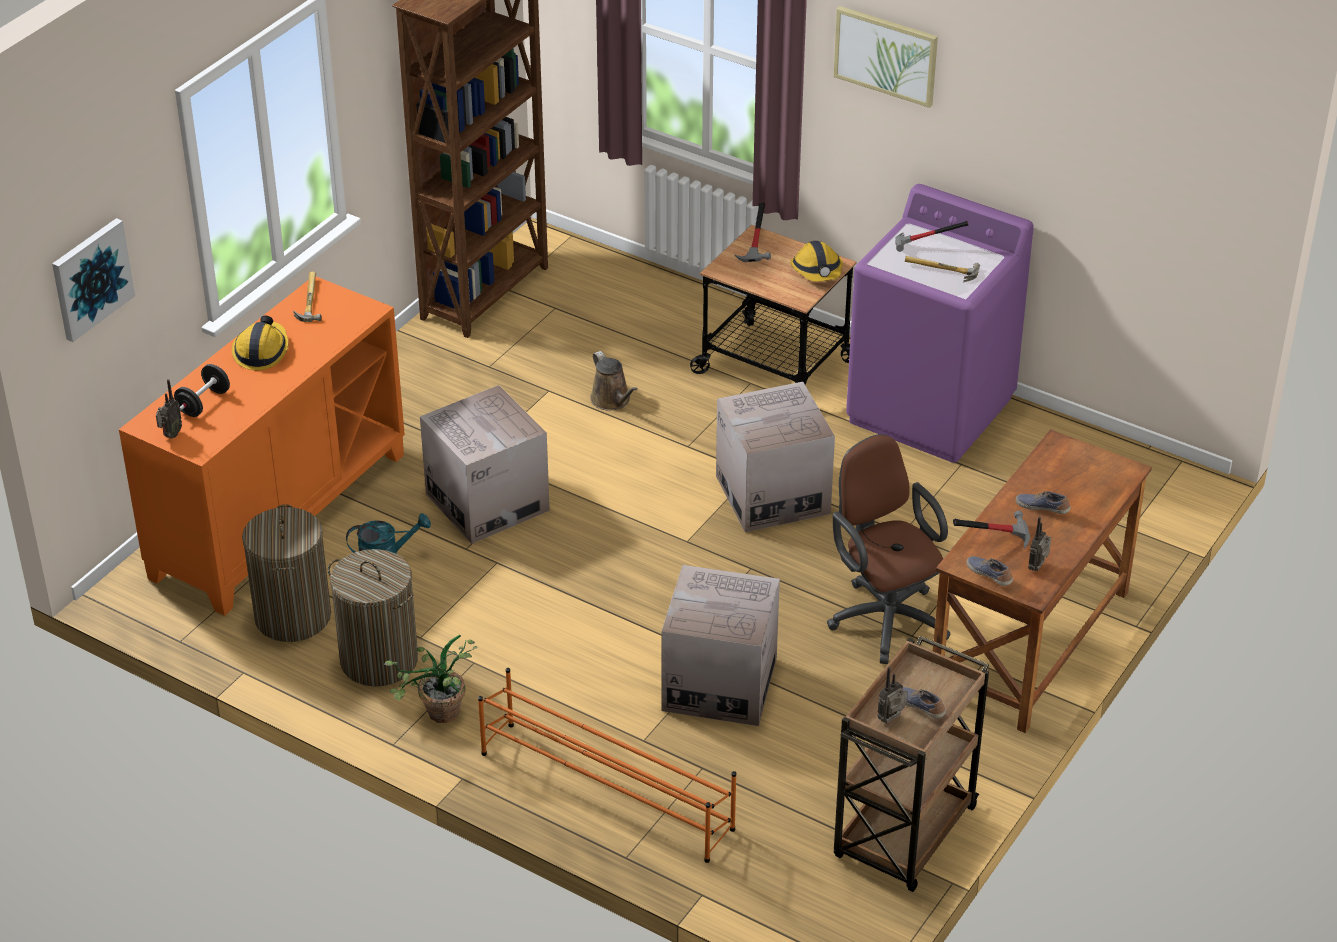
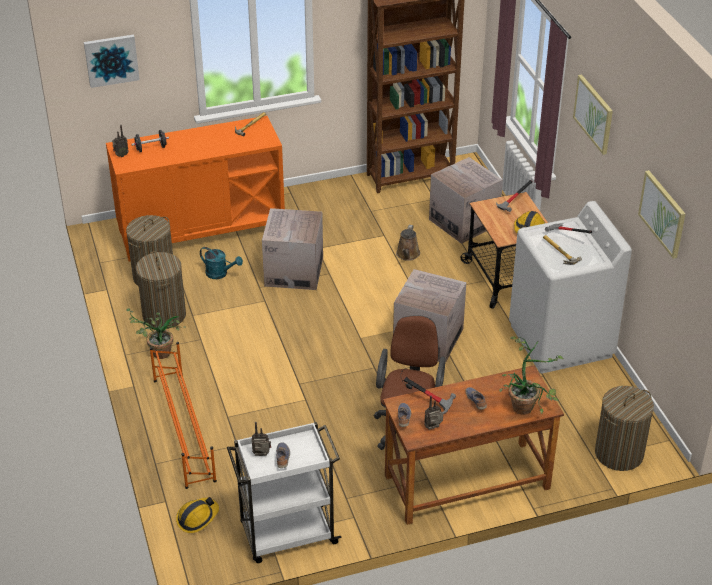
camera: 40 degrees right, 0 degrees up
(261, 351) = (202, 137): hard hat -> hard hat (197, 518)
(719, 684) = (292, 412): cardboard box -> cardboard box (464, 222)
(903, 835) = (287, 534): brown cart -> white cart
(931, 410) = (561, 341): purple washing machine -> white washing machine
(1100, 145) = (663, 213): none -> picture
(1102, 480) = (527, 405): none -> potted plant
(1149, 508) = (619, 453): none -> laundry basket

